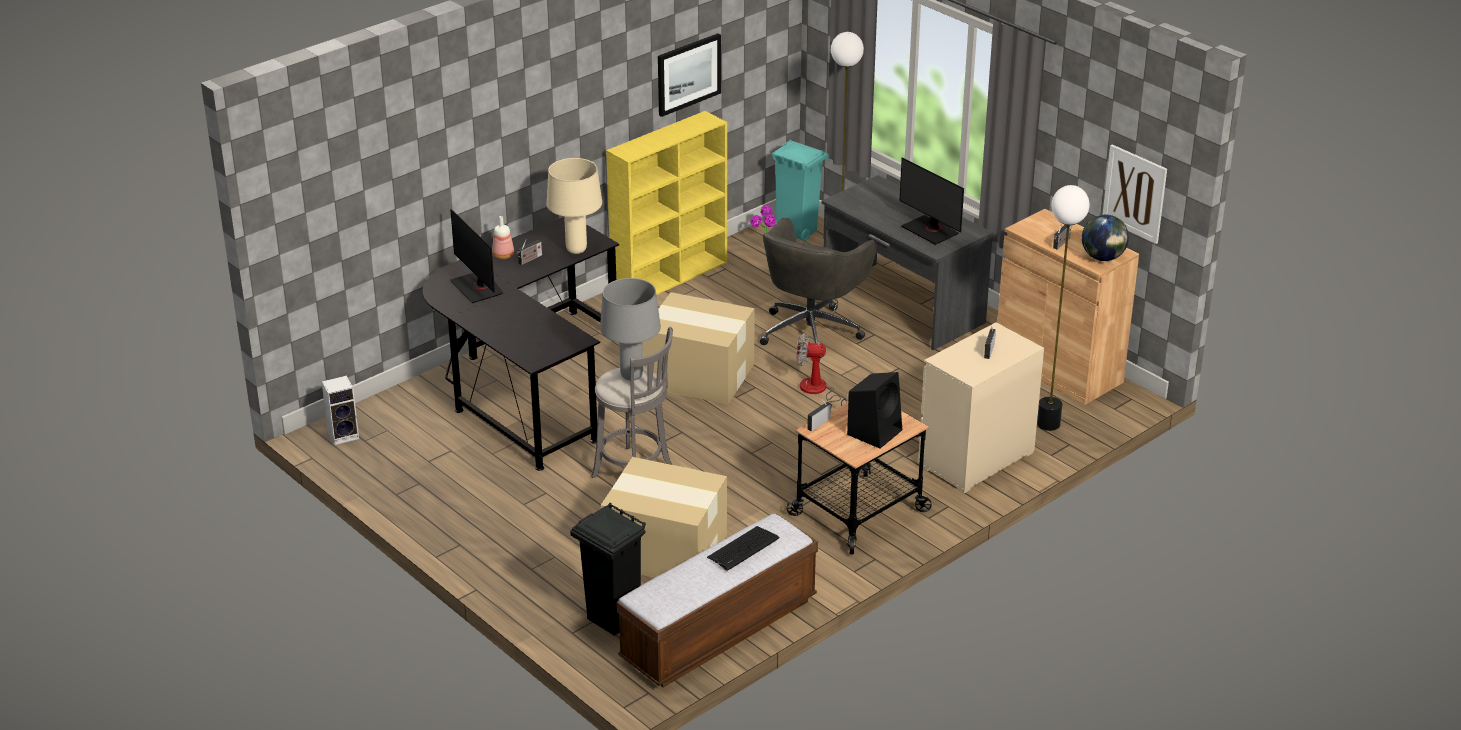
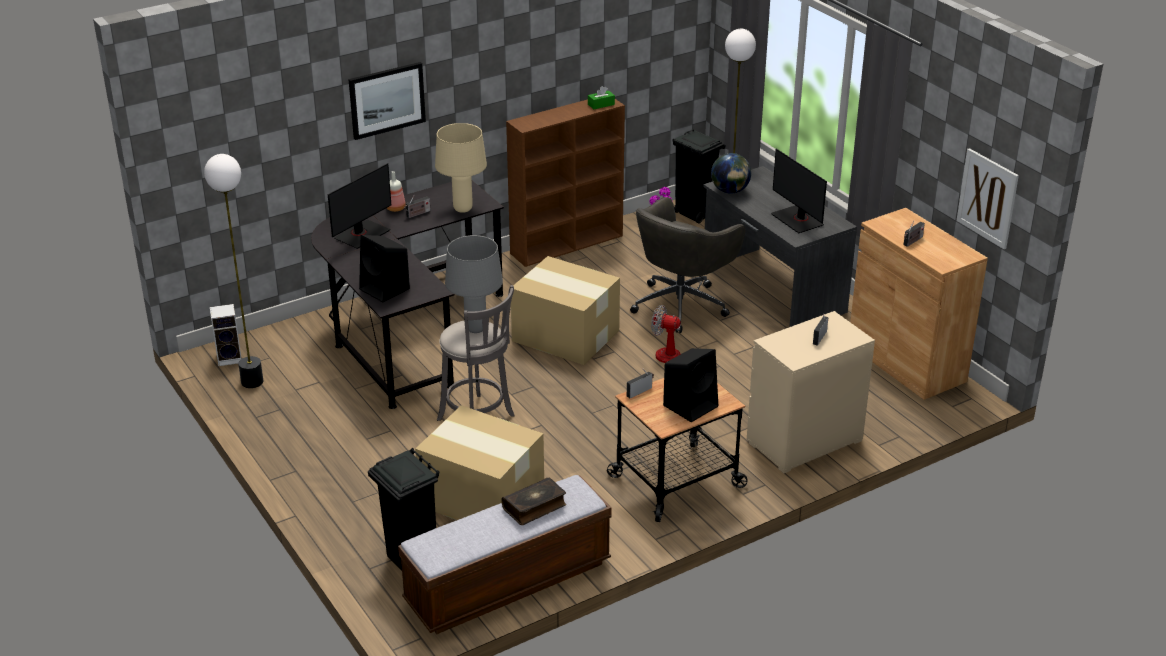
camera: 10 degrees right, 0 degrees up
(477, 287) = (361, 234): monitor -> monitor turned 120 degrees counterclockwise
(525, 343) = (385, 289): none -> black speaker
(670, 277) = (567, 244): yellow bookcase -> brown bookcase
(688, 74) = (593, 58): picture -> picture (387, 100)
(701, 123) = (601, 104): none -> green tissue box
(743, 549) = (535, 507): keyboard -> book
(796, 232) = (693, 214): turquoise trash can -> black trash can
(1048, 423) = (883, 414): floor lamp -> floor lamp (252, 381)
(1102, 258) = (950, 258): globe -> globe (730, 191)

